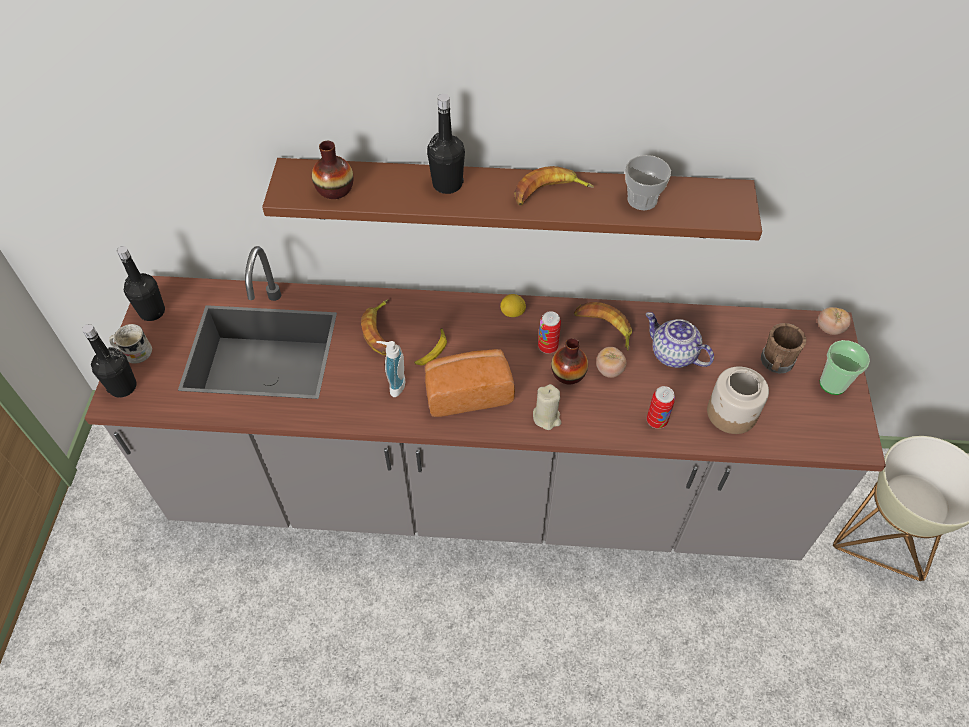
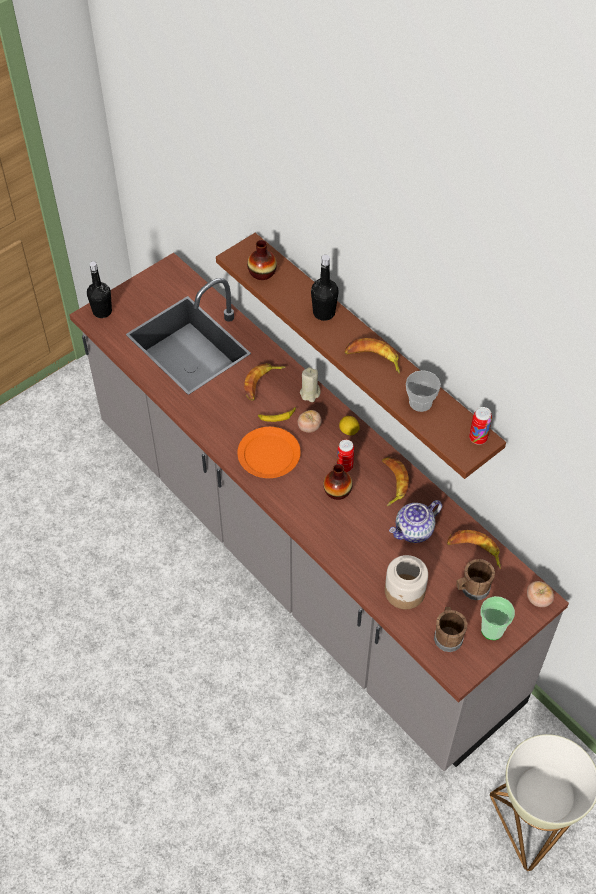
camera: 45 degrees right, 0 degrees up
(134, 352) = (125, 296): white mug -> none
(152, 312) = (157, 279): black bottle -> none
(394, 385) = (234, 419): soap dispenser -> none
(467, 392) = (269, 455): bread -> orange plate
(546, 417) = (295, 504): beige candle -> beige candle (310, 393)
(609, 370) = (364, 508): tomato -> tomato (309, 427)
(656, 421) = (354, 558): can -> can (478, 438)
(673, 354) = (414, 531): teapot -> teapot turned 120 degrees counterclockwise
(737, 330) = (474, 551): none -> banana
(809, 420) = (447, 635): none -> brown mug

